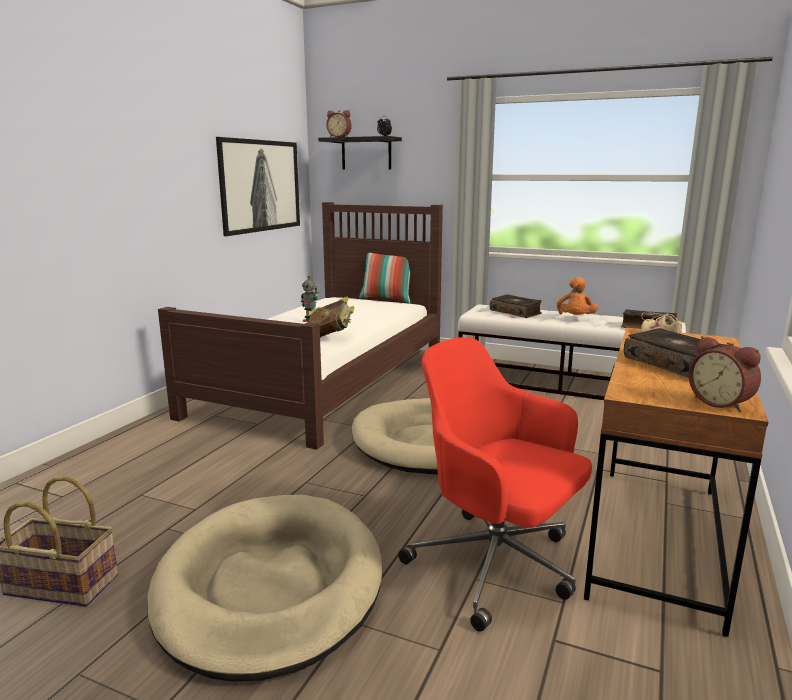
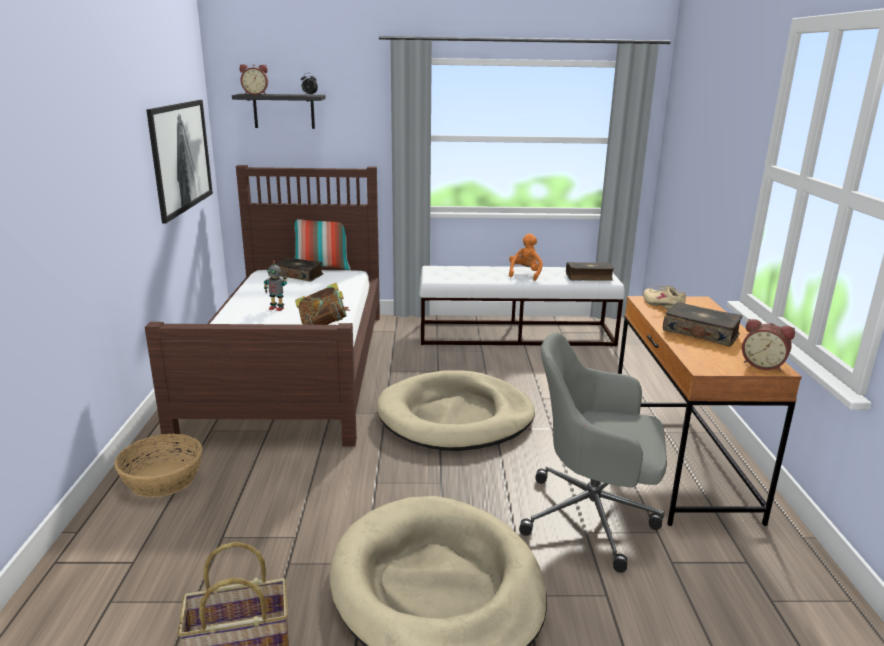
camera: 25 degrees left, 5 degrees up
(145, 443) = (163, 479): none -> basket
(497, 566) = (593, 517): red office chair -> grey office chair
(516, 312) = (468, 272): book -> book (299, 275)
(575, 319) = (525, 274): orange plush toy -> orange plush toy turned 150 degrees counterclockwise

